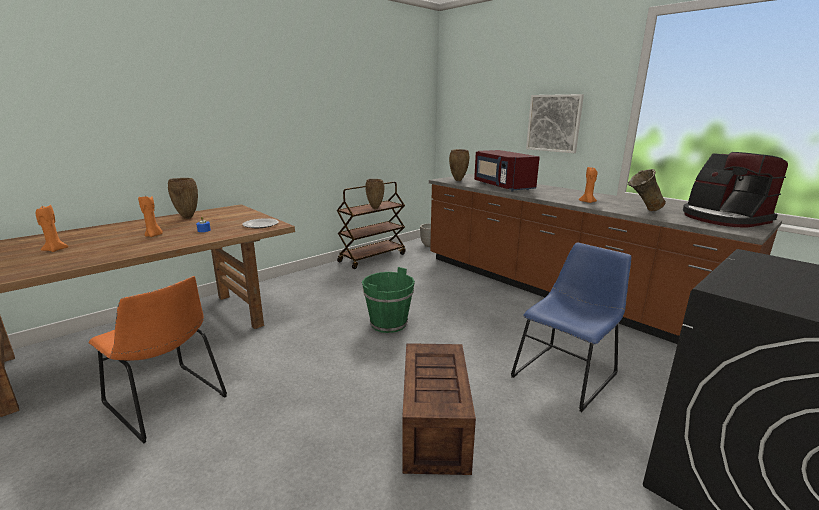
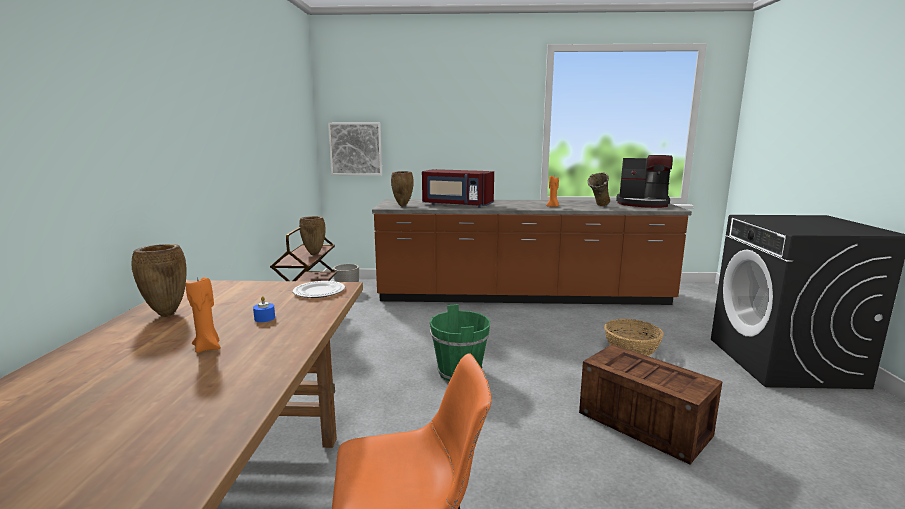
camera: 45 degrees left, 5 degrees down
(55, 250) = (82, 431): orange candle -> none
(554, 123) = (473, 140): picture -> picture (356, 149)
(566, 374) = (631, 347): blue chair -> basket

